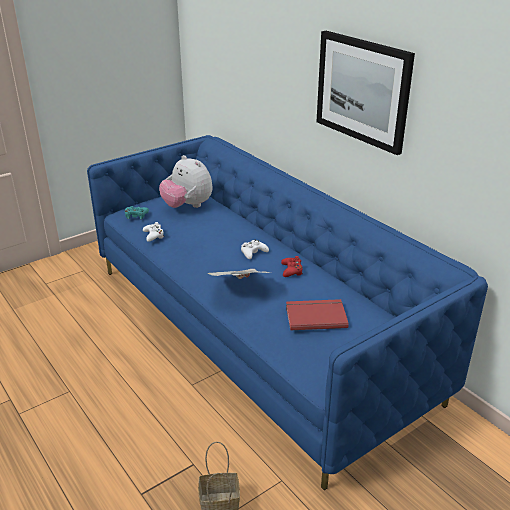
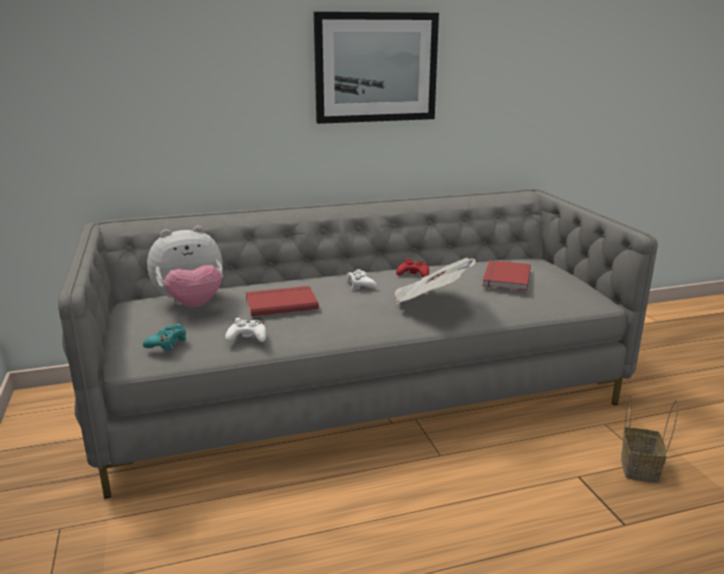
camera: 70 degrees left, 10 degrees down
(203, 232) = (280, 303): none -> red book
(255, 331) = (362, 393): blue sofa -> grey sofa

